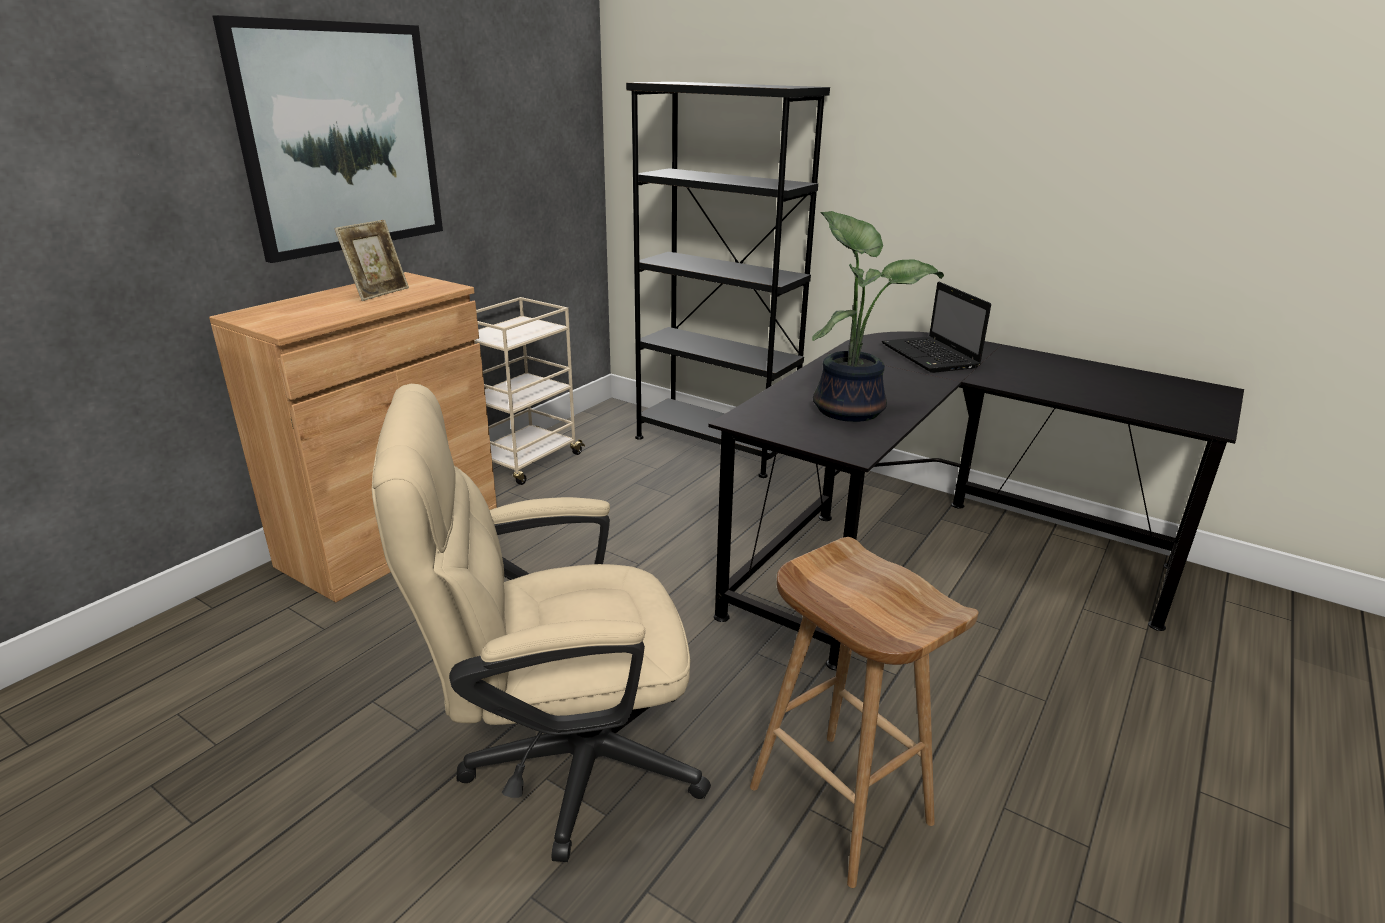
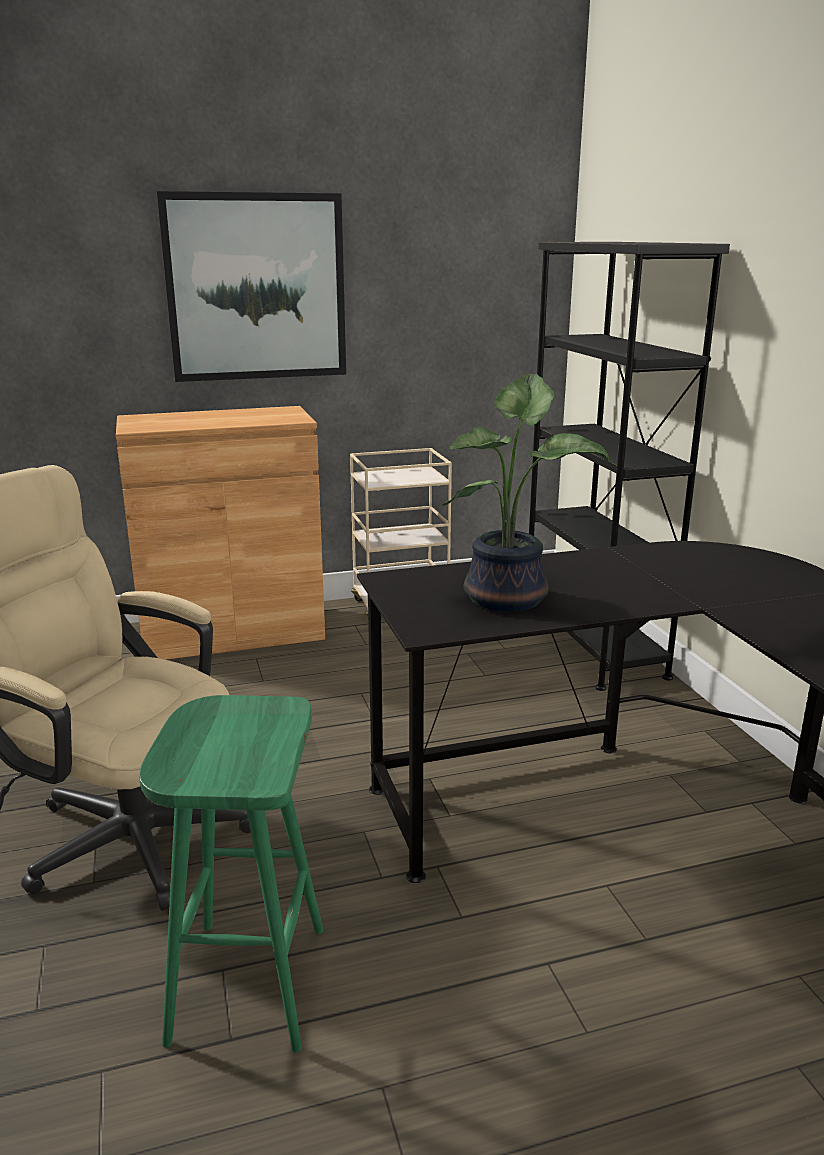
camera: 40 degrees right, 5 degrees down
(378, 293) = (243, 416): picture frame -> none
(837, 804) = (247, 981): brown stool -> green stool
(931, 357) = (724, 578): laptop -> none

